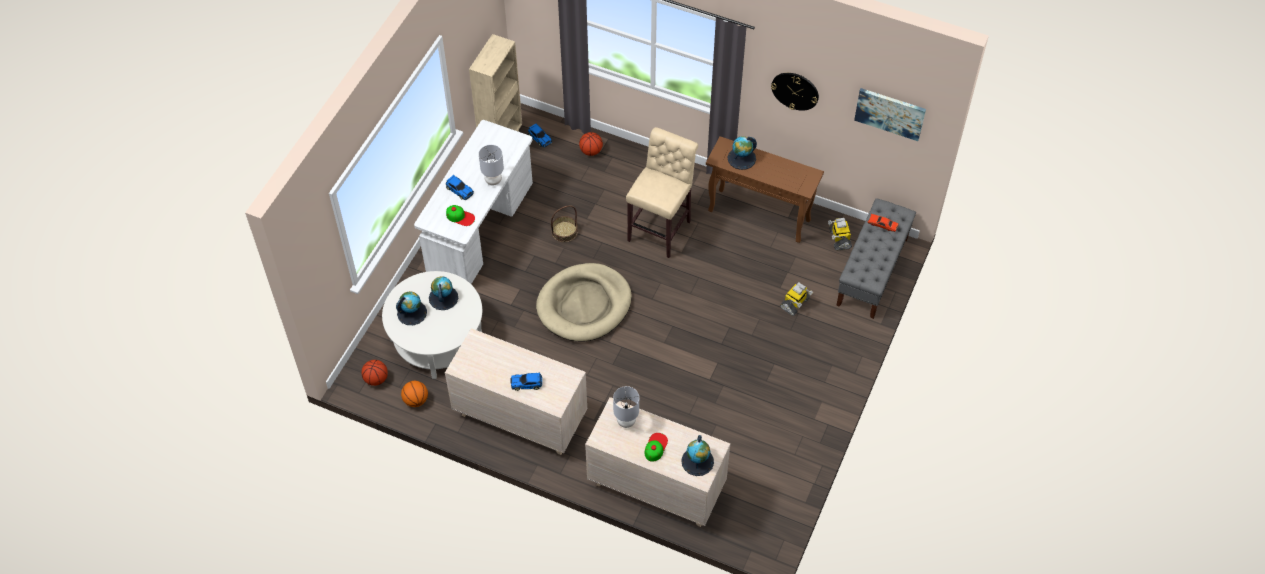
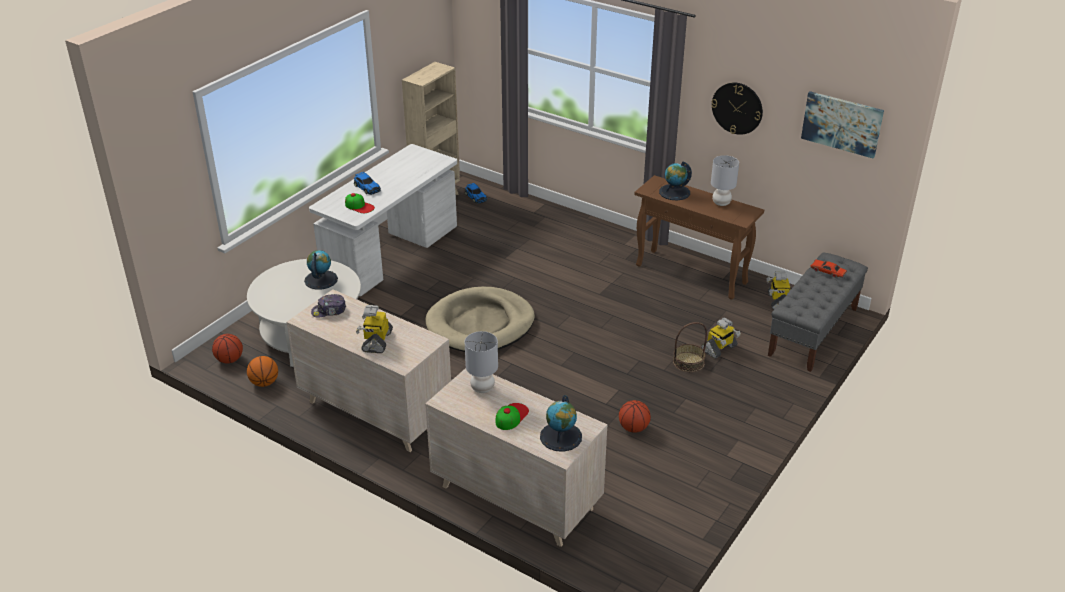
camera: 10 degrees right, 20 degrees down
(412, 312) = (282, 288): globe -> none
(476, 355) = (329, 311): none -> cap
(493, 180) = (405, 184): grey table lamp -> grey table lamp (721, 203)
(527, 383) = (376, 341): toy car -> toy robot
(564, 232) = (478, 265): basket -> basket (688, 362)
(591, 151) = (524, 211): basketball -> basketball (633, 428)
(661, 228) = (582, 273): beige stool -> none

